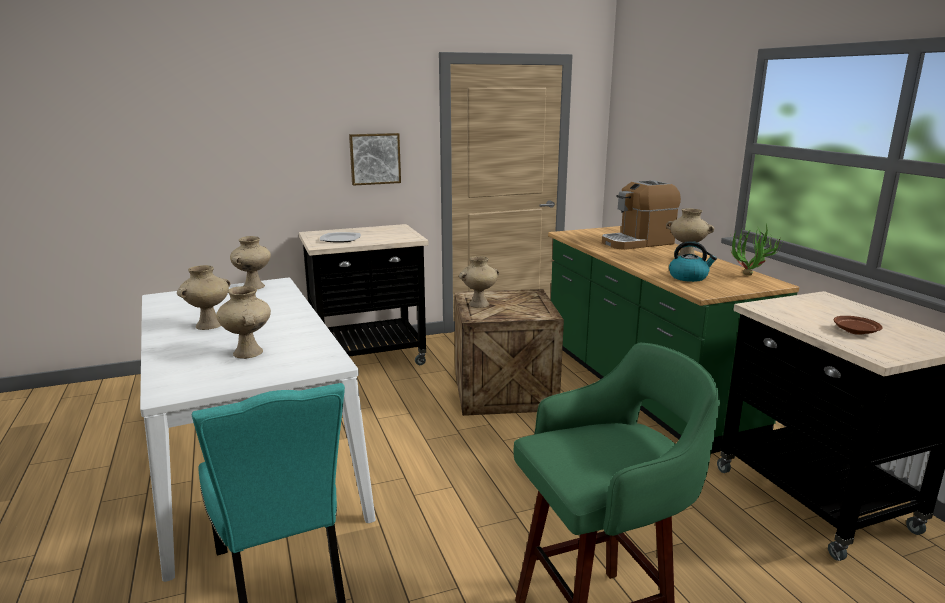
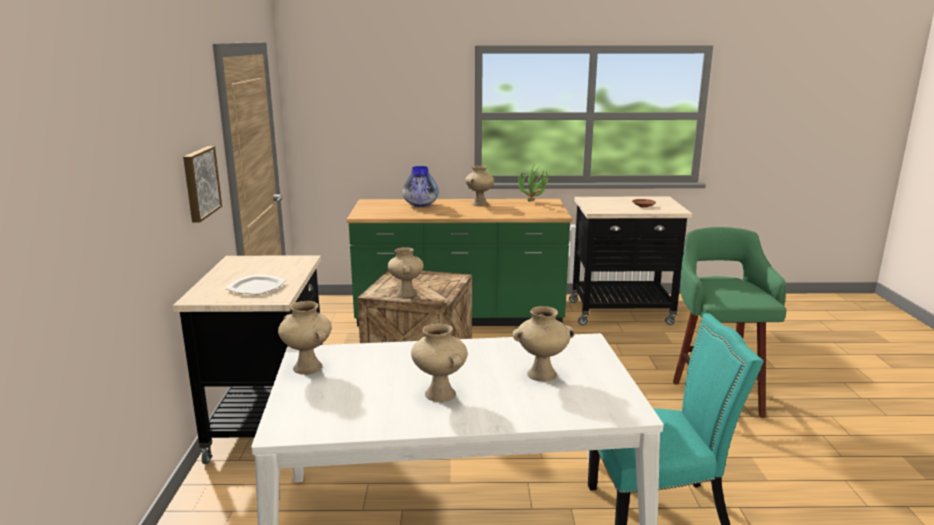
camera: 70 degrees left, 0 degrees up
(637, 242) = (420, 205): coffee machine -> vase
(689, 277) = (523, 211): kettle -> none

